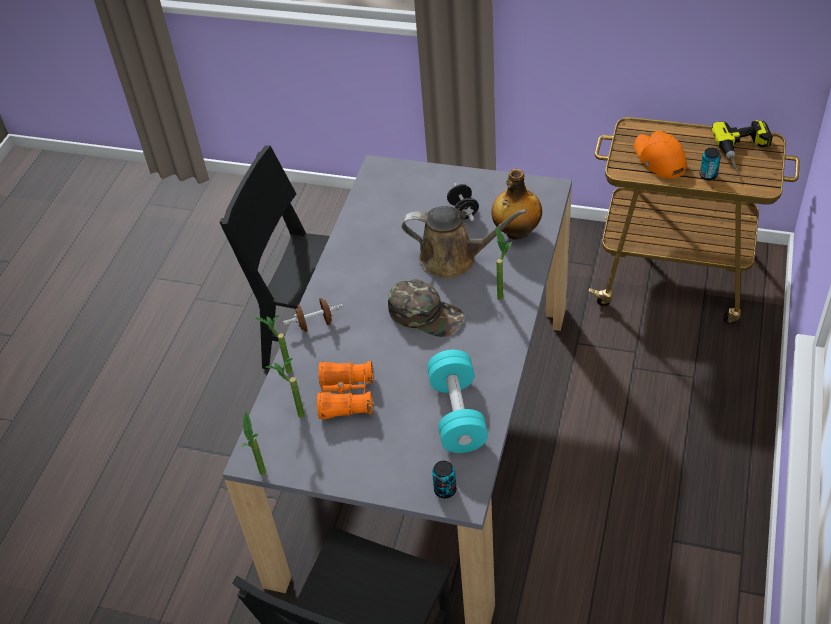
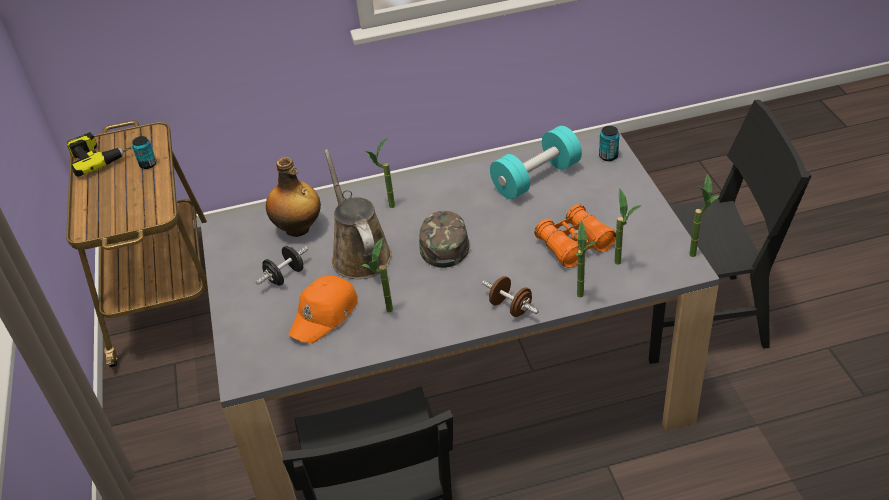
camera: 120 degrees left, 5 degrees down
(372, 253) = (386, 314): none -> potted plant
(659, 159) = (133, 198): orange cap -> orange cap (325, 315)

